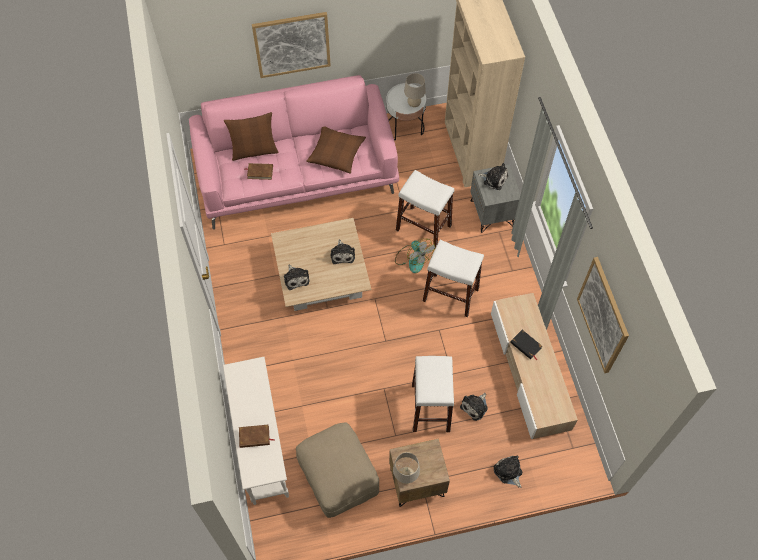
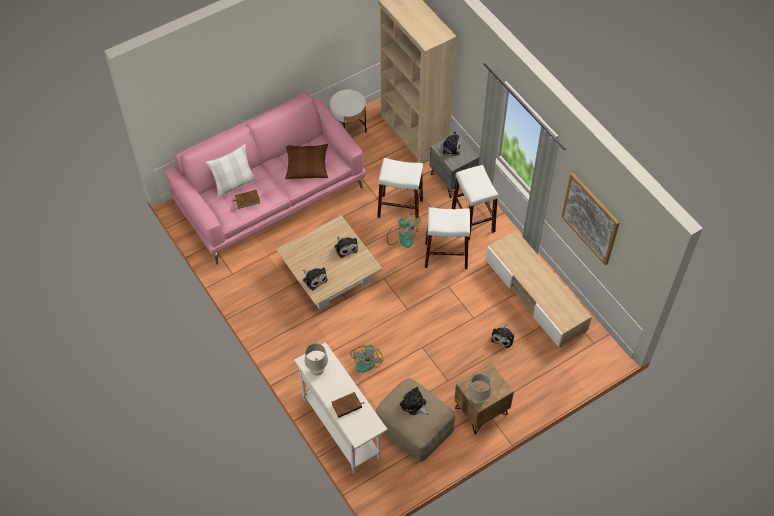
camera: 20 degrees left, 5 degrees down
(254, 151) = (234, 184): brown pillow -> white pillow
(292, 44) = (246, 80): picture -> none
(319, 382) = (366, 360): none -> fan
(414, 104) = (356, 106): beige table lamp -> beige table lamp (317, 371)
(430, 408) = (467, 350): white stool -> white stool (473, 220)
(508, 472) = (551, 378): plush toy -> plush toy (414, 405)
(525, 345) = (527, 273): black book -> none

